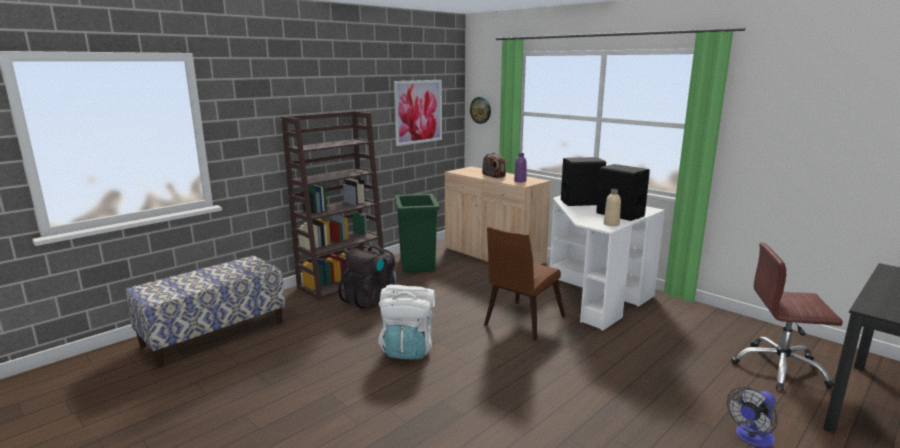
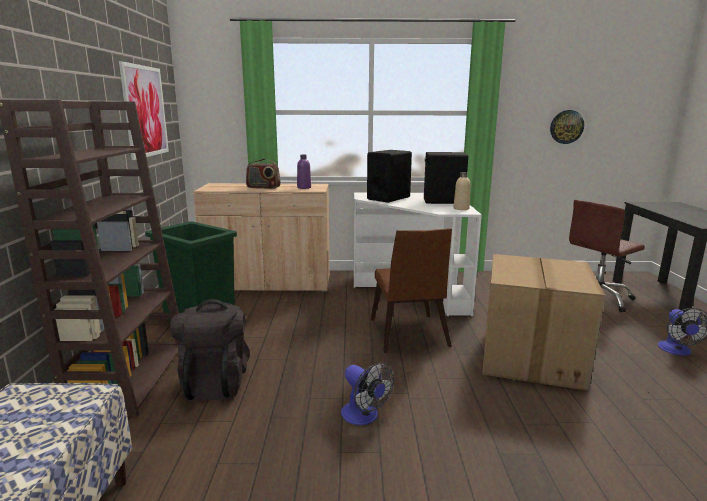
camera: 45 degrees left, 0 degrees up
(408, 349) = (364, 417): white backpack -> fan
(480, 110) = (206, 112): wall clock -> wall clock (566, 127)
(583, 375) = (533, 359): none -> cardboard box

